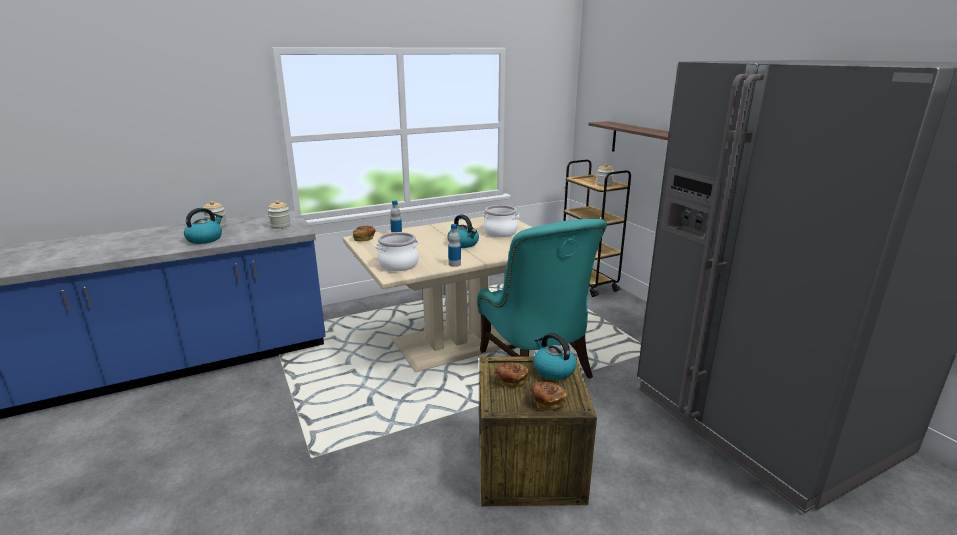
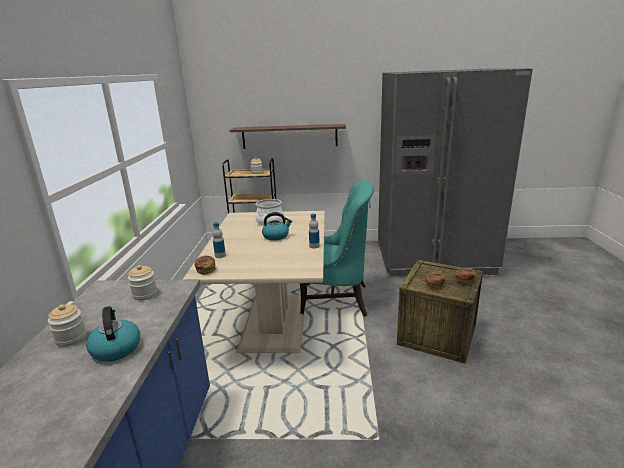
camera: 60 degrees left, 0 degrees up
(398, 265) = (292, 265): cooking pot -> none
(553, 370) = (430, 269): kettle -> none

